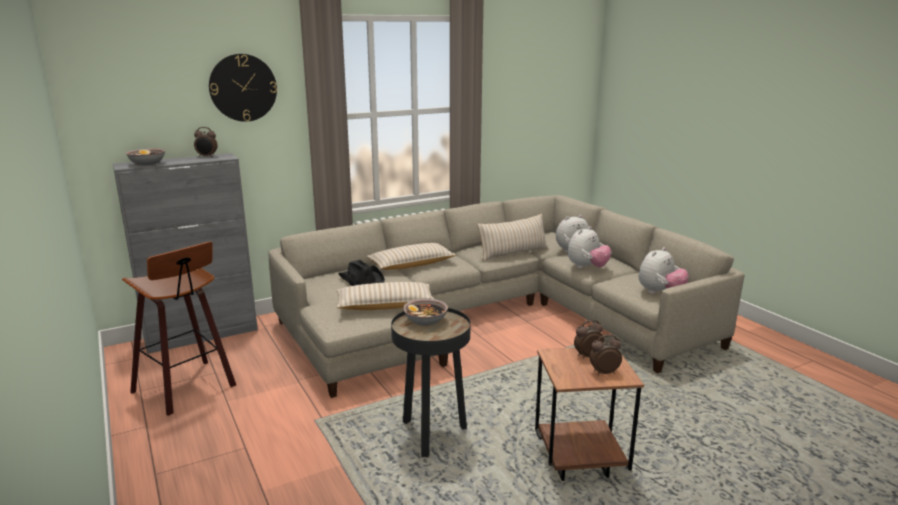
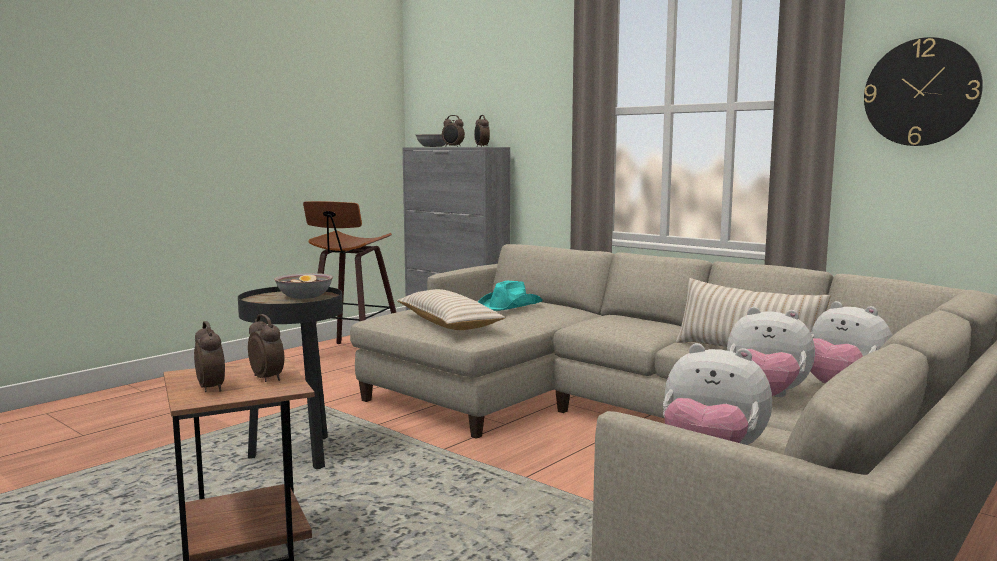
camera: 70 degrees right, 10 degrees down
(184, 161) = (453, 146): none -> alarm clock
(243, 88) = (529, 74): wall clock -> wall clock (921, 92)
(362, 280) = (509, 306): black hat -> turquoise hat
(411, 265) = (599, 317): beige pillow -> none

